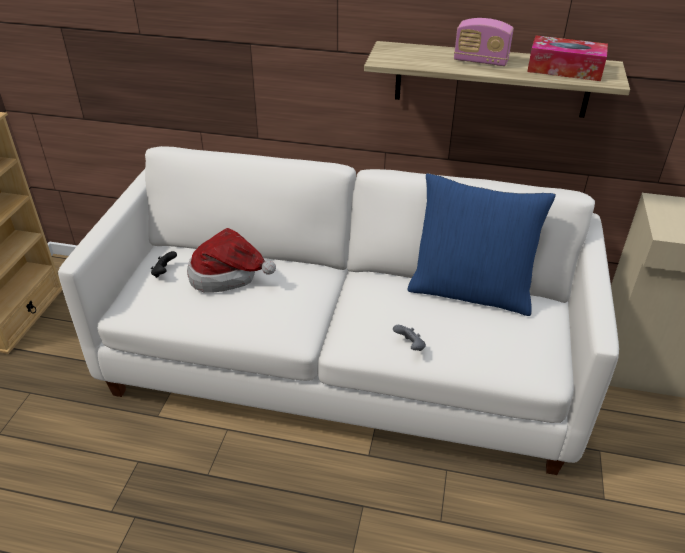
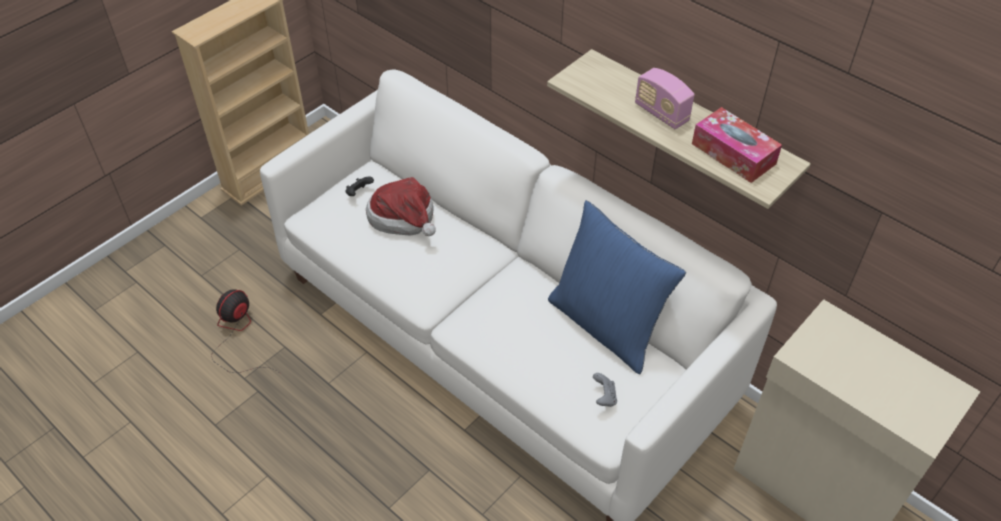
camera: 30 degrees right, 10 degrees up
(78, 472) = (238, 335): none -> fan
(410, 346) = (505, 354): grey game controller -> grey game controller (604, 397)

